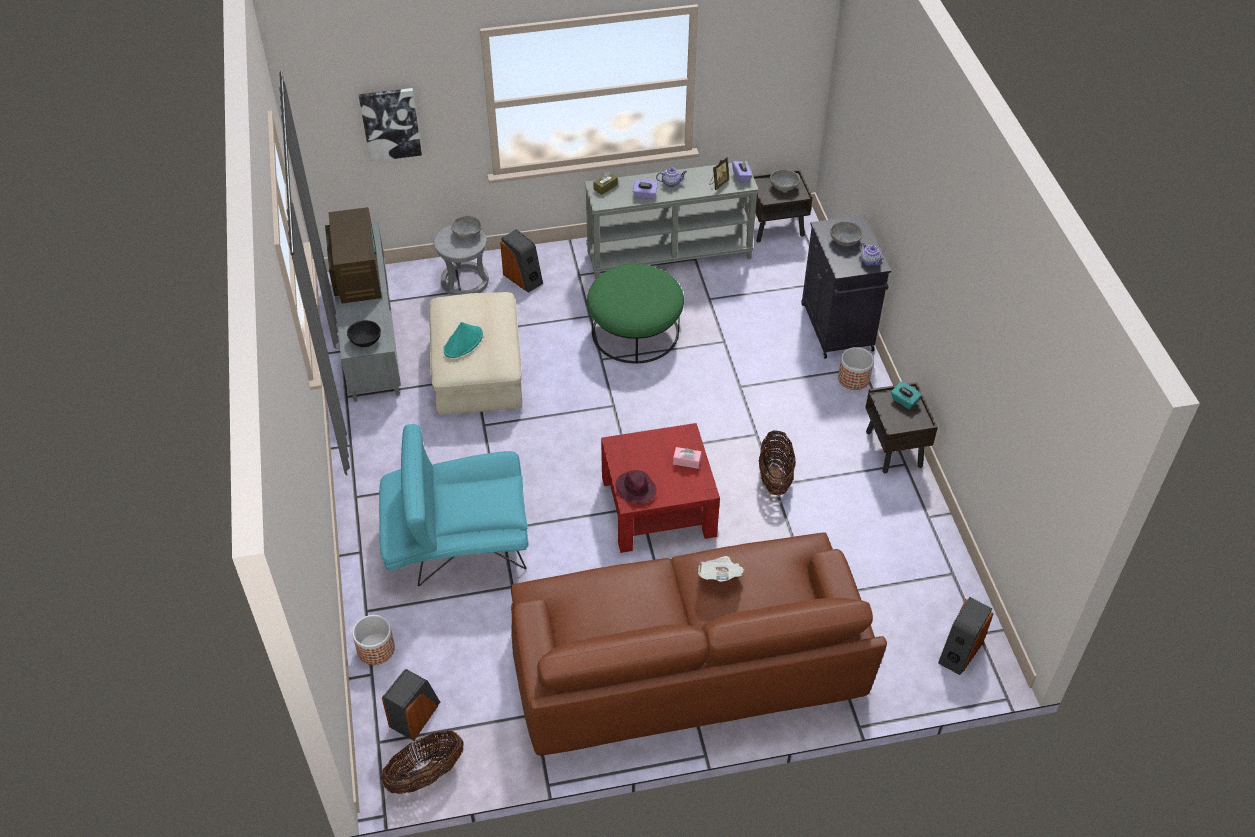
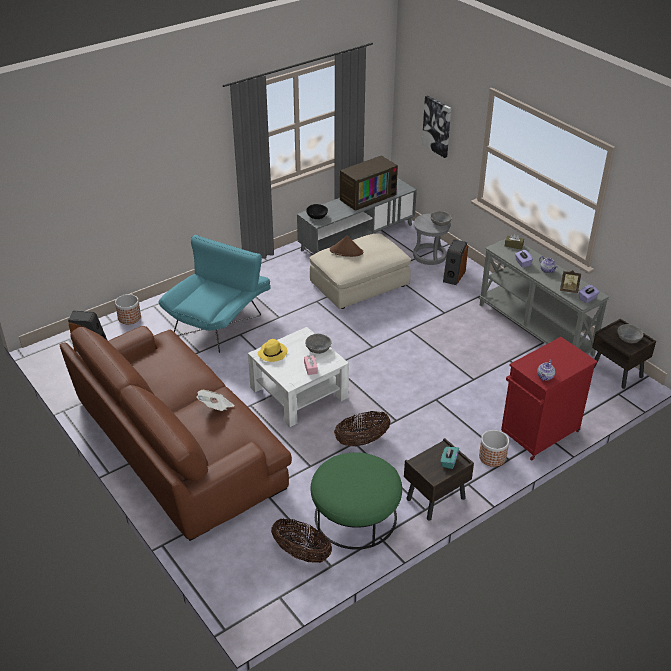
camera: 65 degrees right, 10 degrees down
(425, 775) = (53, 363): basket -> basket (301, 553)
(458, 542) = (220, 321): turquoise armchair -> turquoise armchair turned 60 degrees clockwise
(463, 342) = (346, 251): turquoise hat -> brown hat
(635, 331) = (447, 336): green ottoman -> green ottoman (356, 516)
(635, 488) = (272, 353): purple hat -> yellow hat
(658, 506) = (299, 392): red coffee table -> white coffee table
(837, 329) = (538, 434): black cabinet -> red cabinet
(844, 240) = (556, 358): grey bowl -> grey bowl (318, 349)
(959, 651) = (256, 588): speaker -> none

